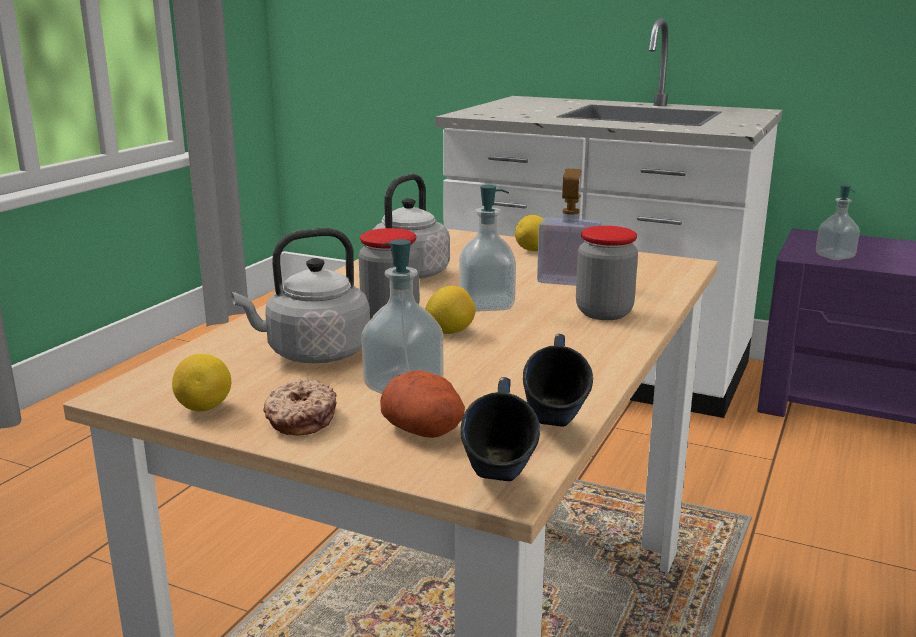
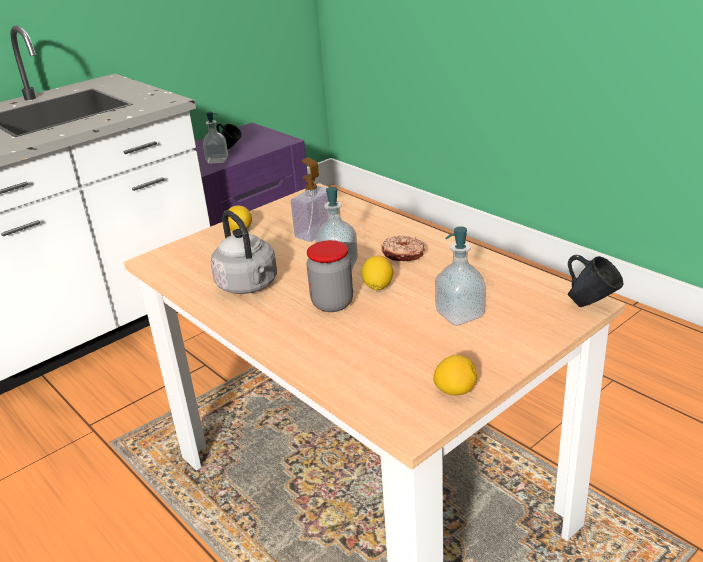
camera: 65 degrees left, 10 degrees up
(299, 419) = (488, 355): donut -> donut (403, 255)
(313, 354) = (383, 341): grey kettle -> none
(425, 430) = (520, 315): potato -> none
(554, 432) = (536, 279): blue mug -> blue mug (230, 149)
(604, 313) = (381, 233): jar -> none

